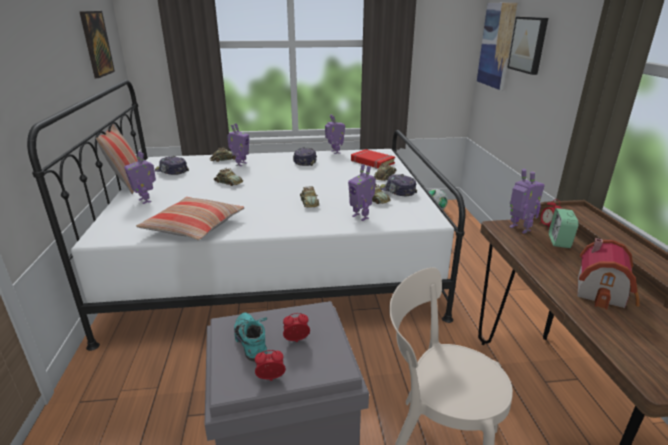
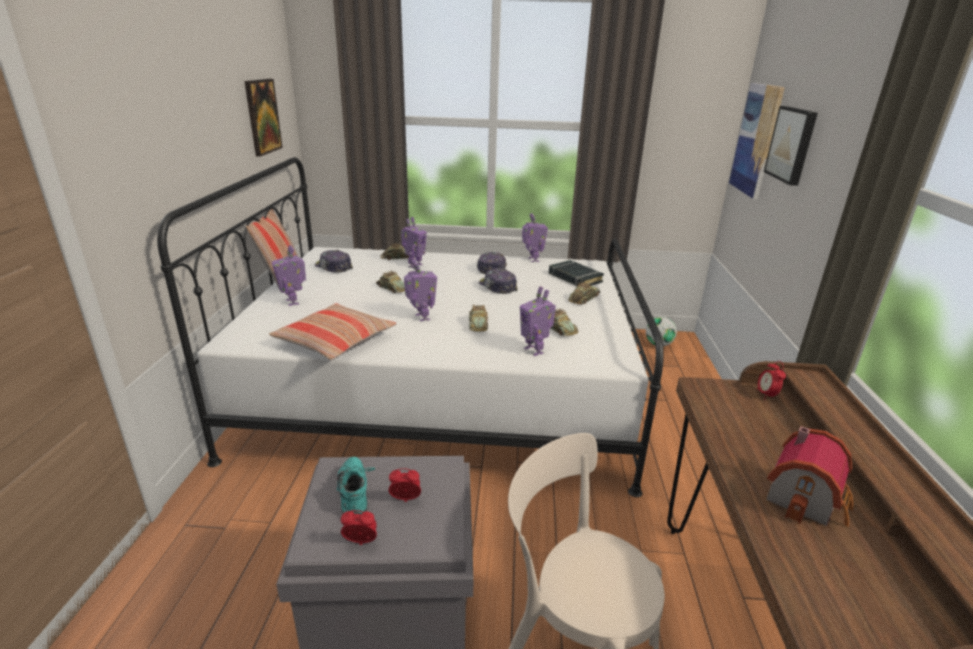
camera: 10 degrees right, 0 degrees up
(372, 162) = (574, 278): red book -> black book
(397, 191) = (592, 321): cap -> cap (497, 287)
(519, 229) = (725, 394): toy robot -> toy robot (421, 317)
(559, 241) = (773, 418): alarm clock -> none

